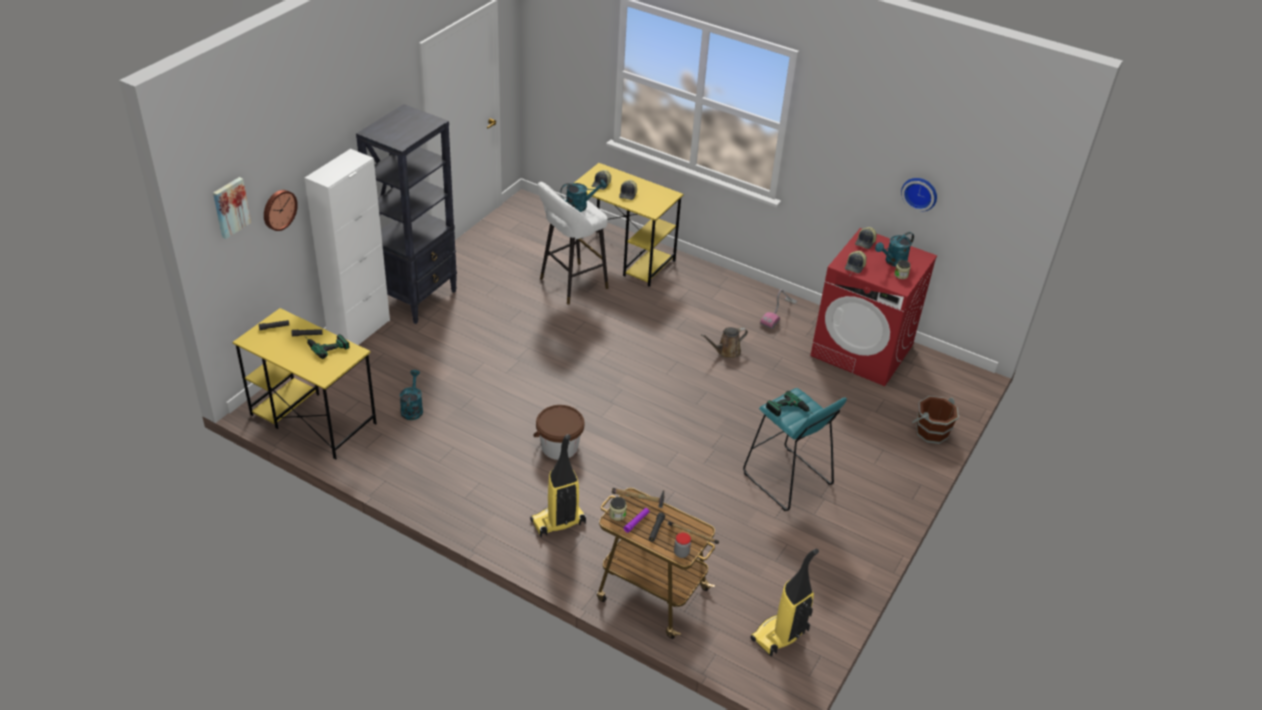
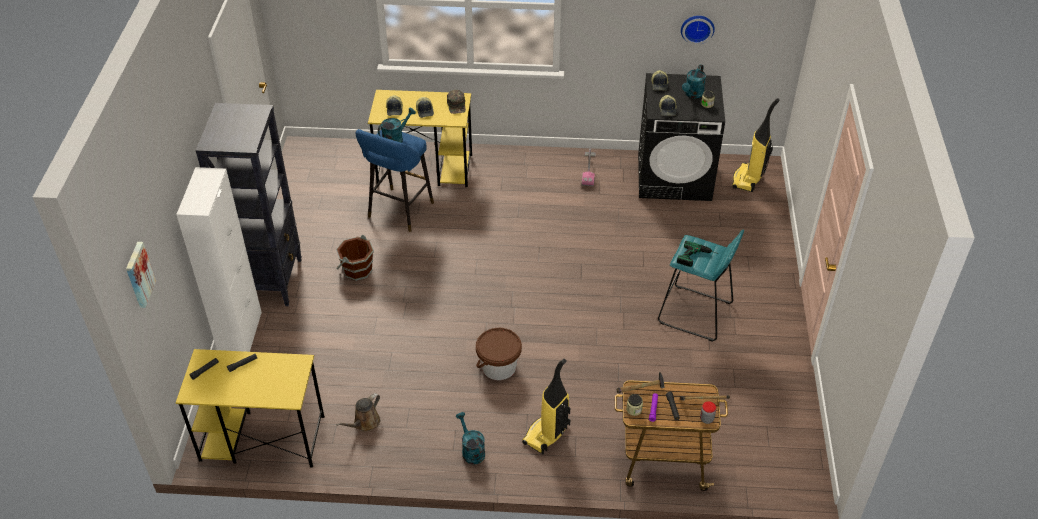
camera: 25 degrees left, 5 degrees up
(278, 209) = (165, 255): wall clock -> none
(325, 344) = (267, 366): power drill -> none
(412, 408) = (346, 388): turquoise watering can -> turquoise watering can (471, 450)
(570, 284) = (399, 212): white stool -> blue stool
(661, 199) = (456, 105): none -> green cap
(726, 351) = (571, 221): brown watering can -> brown watering can (364, 423)
(780, 636) = (781, 448): vacuum cleaner -> vacuum cleaner (748, 179)
(862, 351) = (674, 177): red washing machine -> black washing machine
(931, 432) = (771, 225): brown bucket -> brown bucket (357, 269)

